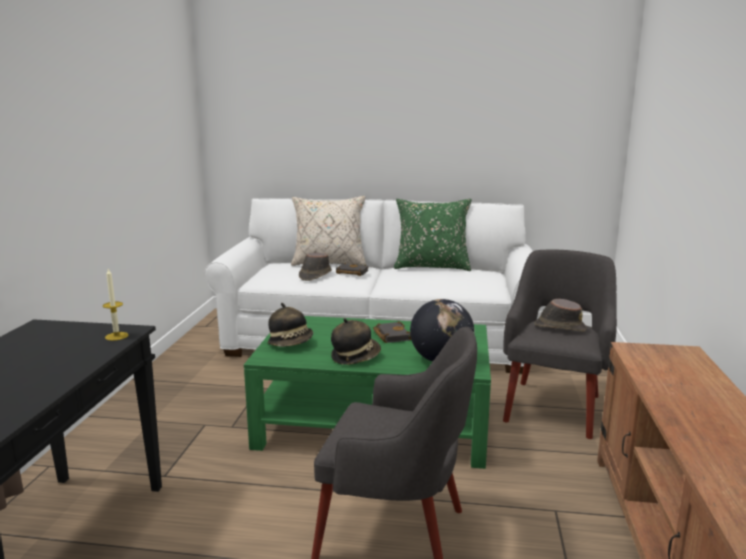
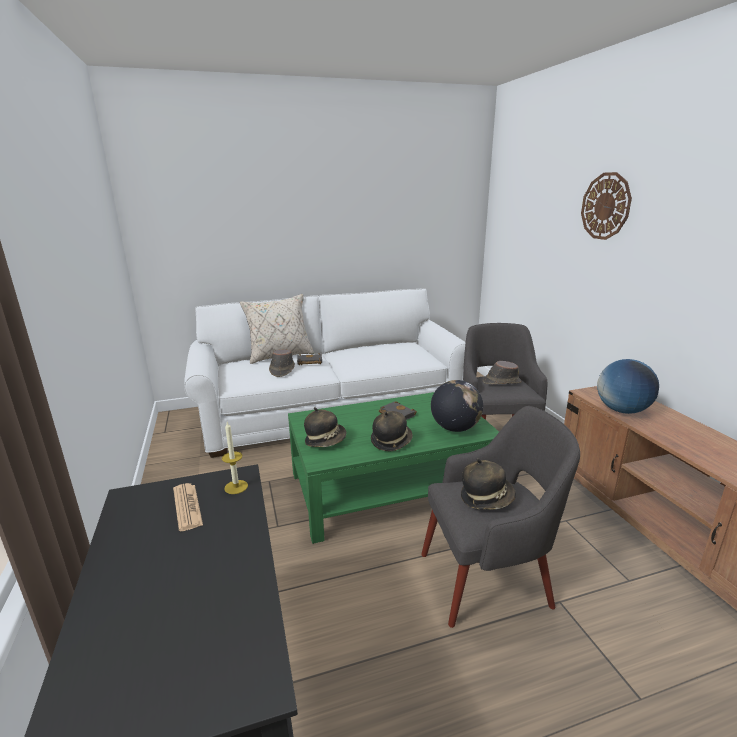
camera: 25 degrees left, 5 degrees up
(66, 340) = (187, 507): none -> newspaper
(387, 424) = (486, 498): none -> hat
(431, 267) = (365, 346): green pillow -> none
(652, 373) = (622, 410): none -> globe
(712, 97) = (605, 206): none -> wall clock

